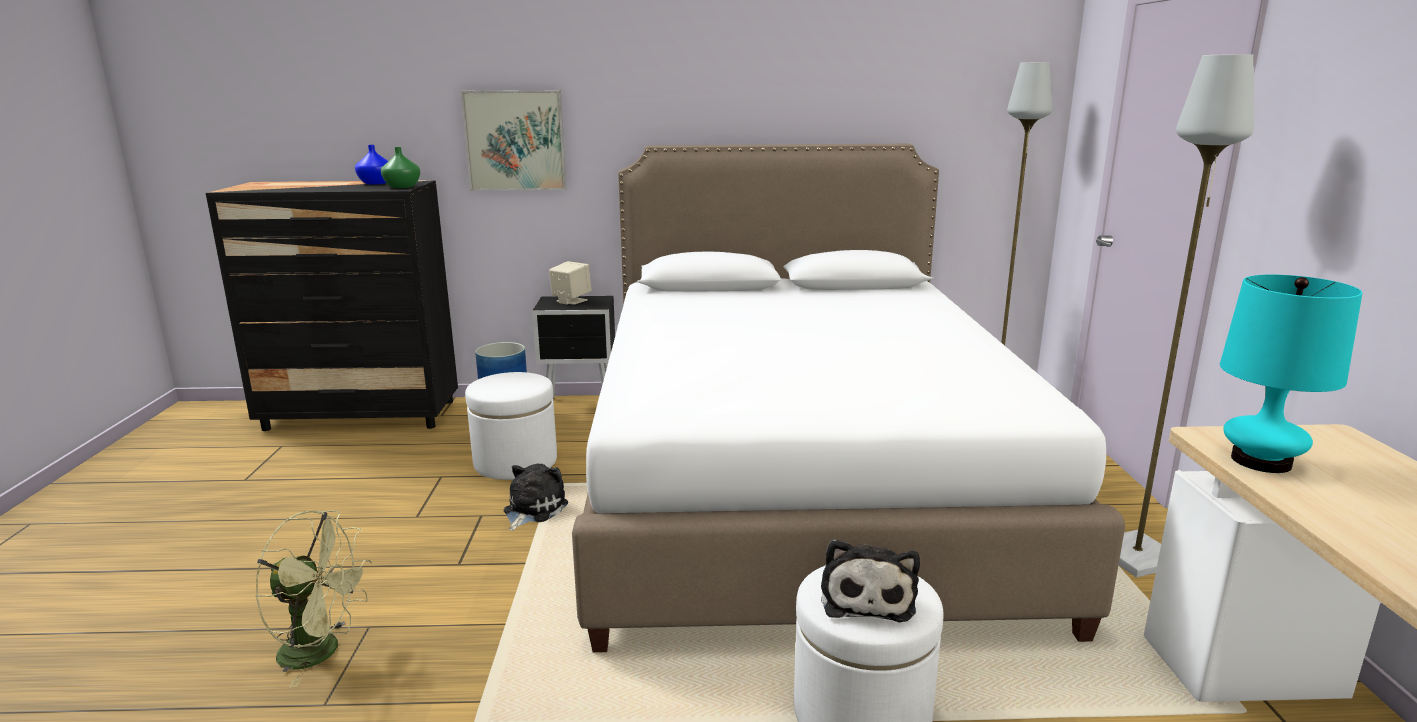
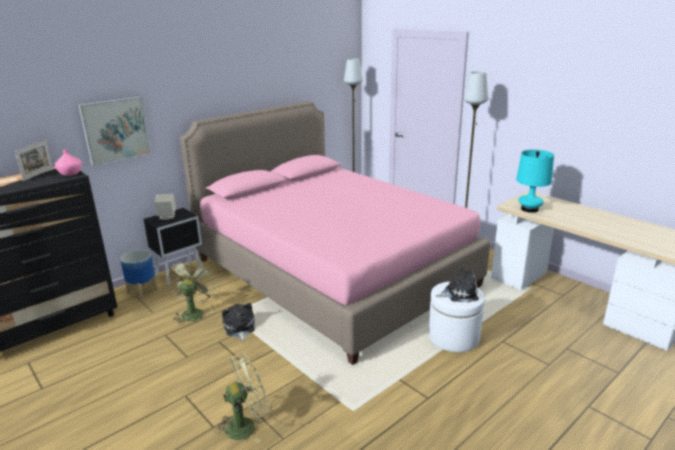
camera: 40 degrees left, 5 degrees up
(376, 183) = (38, 174): blue vase -> picture frame
(401, 187) = (70, 174): green vase -> pink vase
(515, 462) = (193, 312): white ottoman -> green fan
(798, 486) = (332, 272): white bed -> pink bed
(867, 597) = (459, 293): plush toy -> plush toy turned 60 degrees counterclockwise

